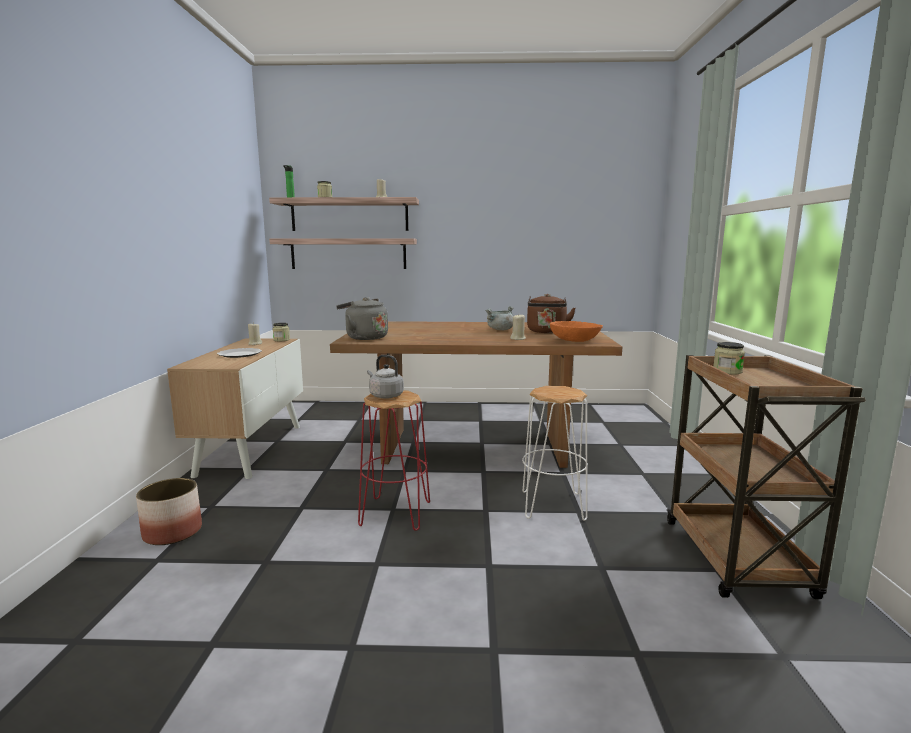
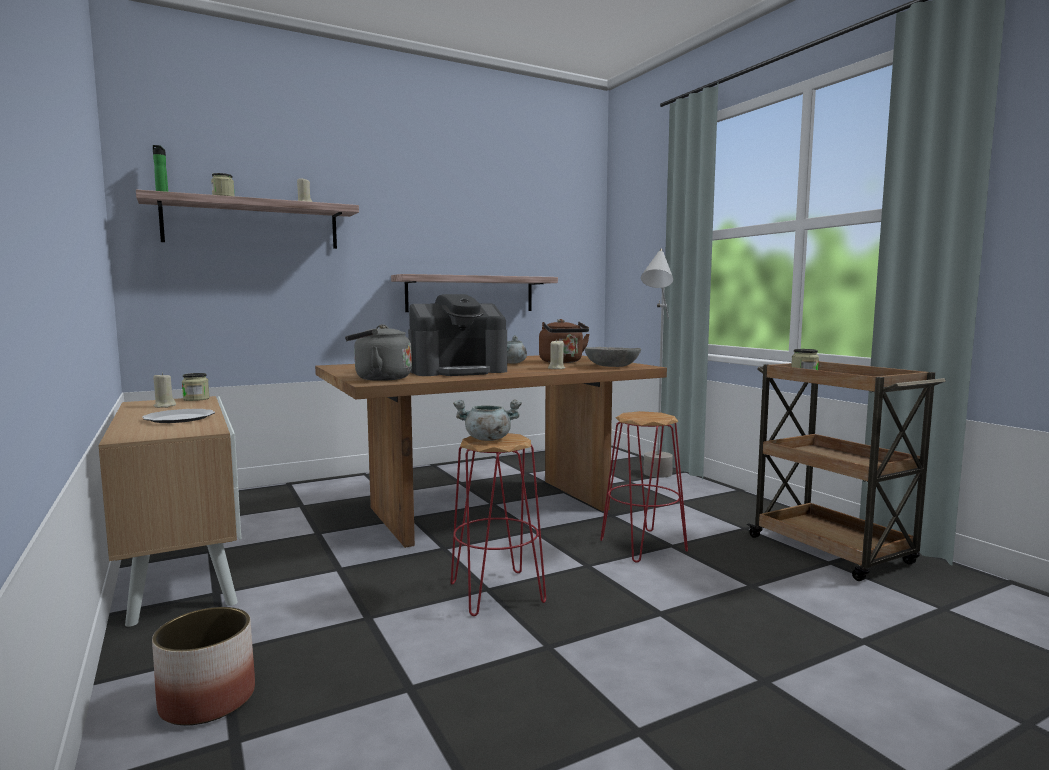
camera: 30 degrees left, 5 degrees down
(348, 254) = (251, 277): shelf -> shelf (471, 294)
(385, 396) = (487, 439): grey kettle -> grey cooking pot
(436, 335) = (458, 371): none -> coffee machine
(552, 505) = (642, 546): white stool -> red stool
(574, 340) = (612, 366): orange bowl -> grey bowl
(648, 448) = (655, 480): none -> grey floor lamp

